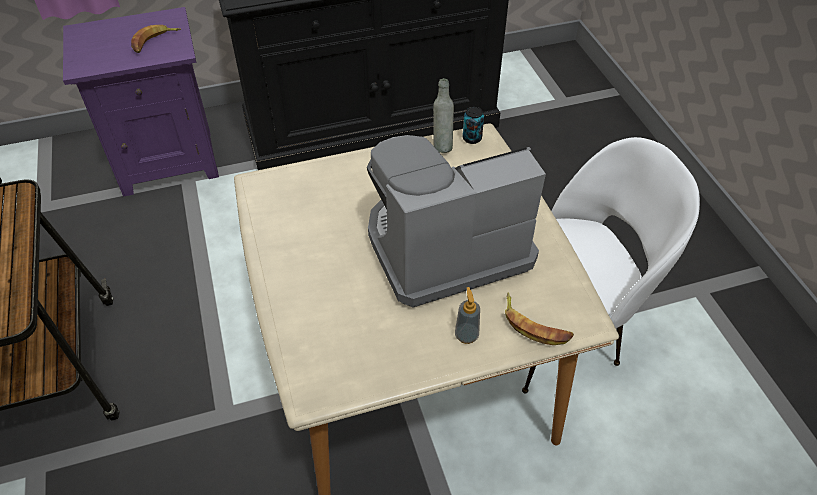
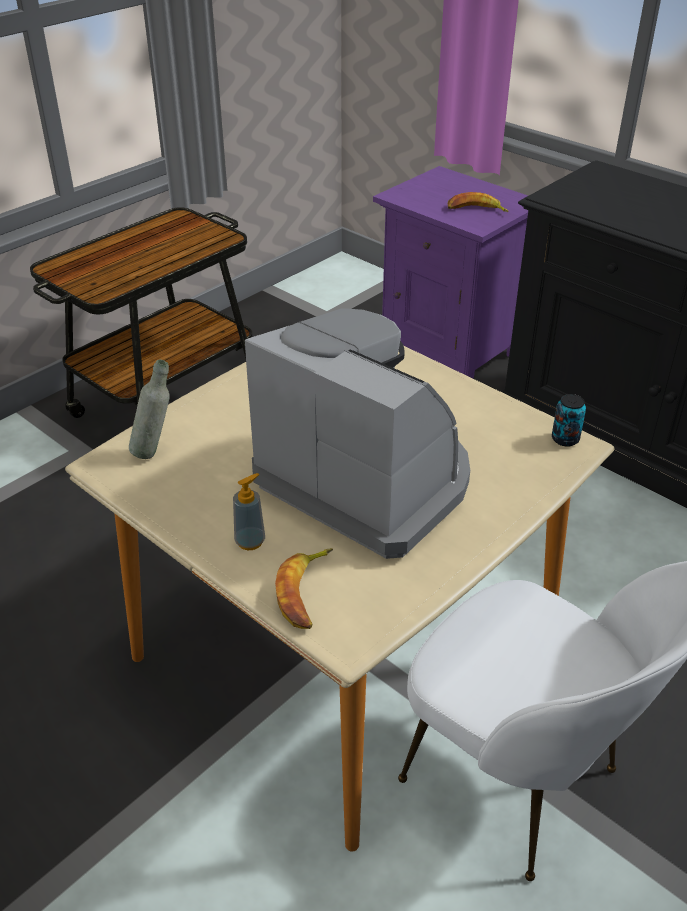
camera: 60 degrees right, 10 degrees down
(442, 145) = (526, 421): grey bottle -> grey bottle (155, 451)

